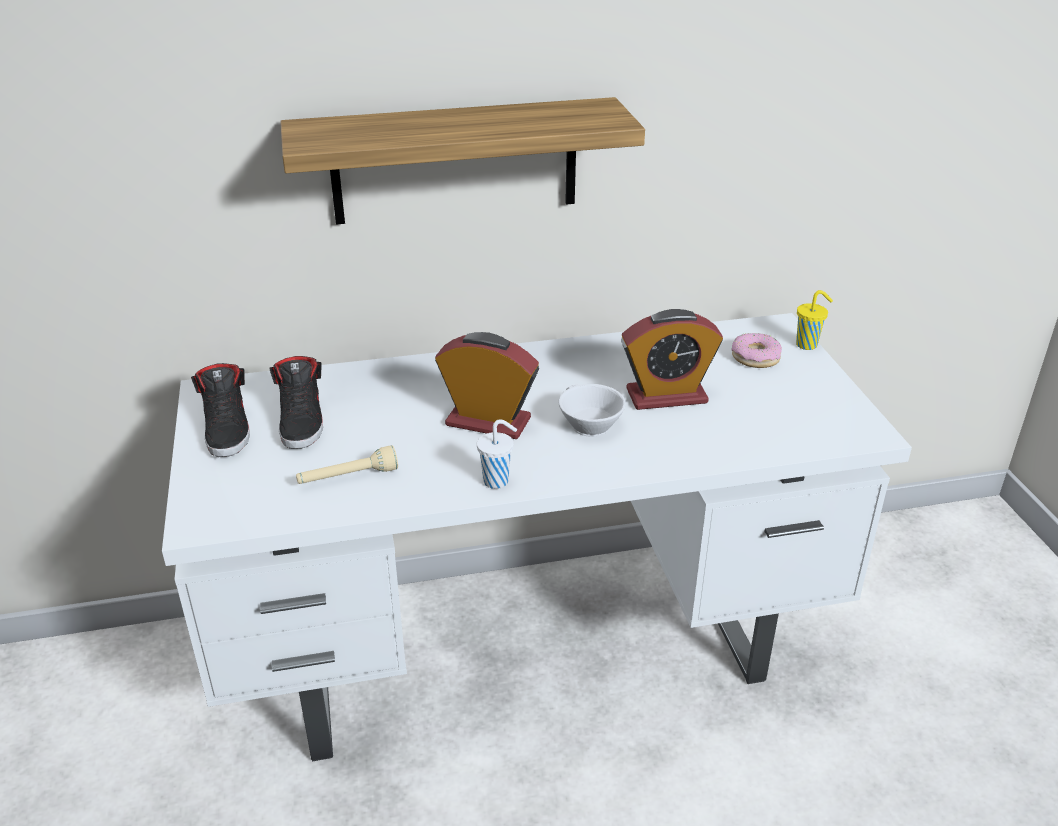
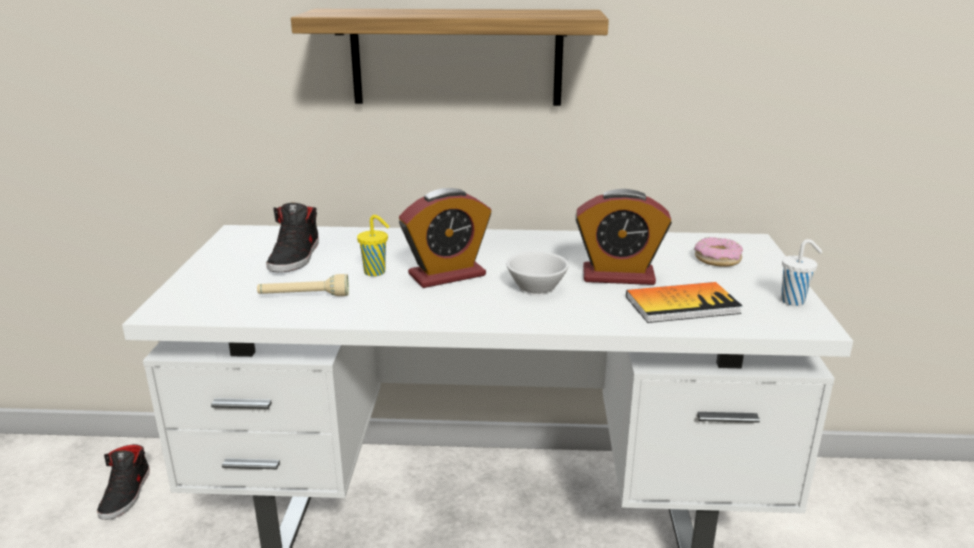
camera: 15 degrees right, 10 degrees down
(228, 428) = (235, 255): black shoe -> black shoe (126, 494)
(488, 422) = (447, 275): alarm clock -> alarm clock turned 120 degrees clockwise
(497, 481) = (429, 315): white cup -> white cup (794, 301)
(743, 427) = (682, 305): none -> book
(808, 345) = (773, 256): yellow cup -> yellow cup (376, 272)

